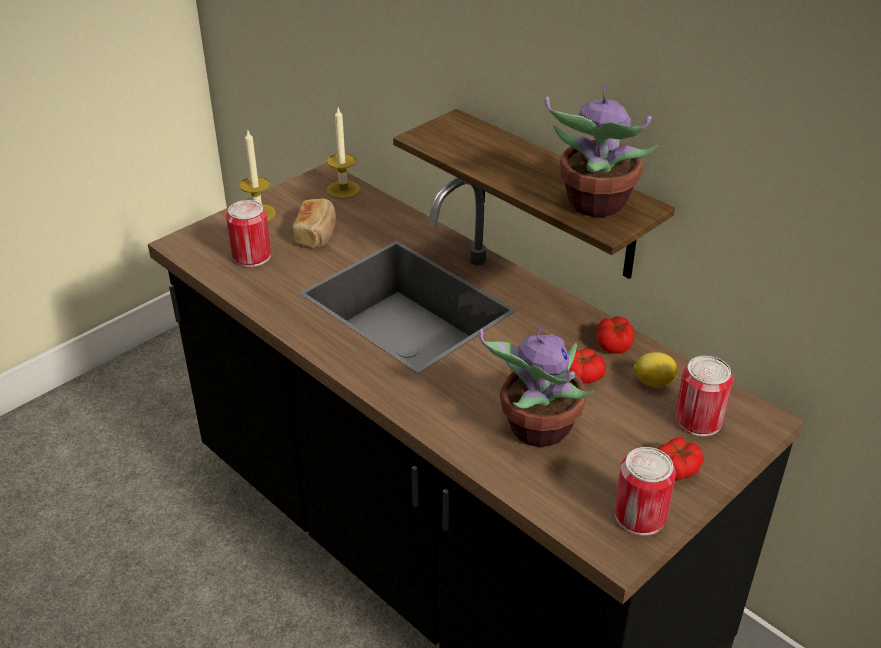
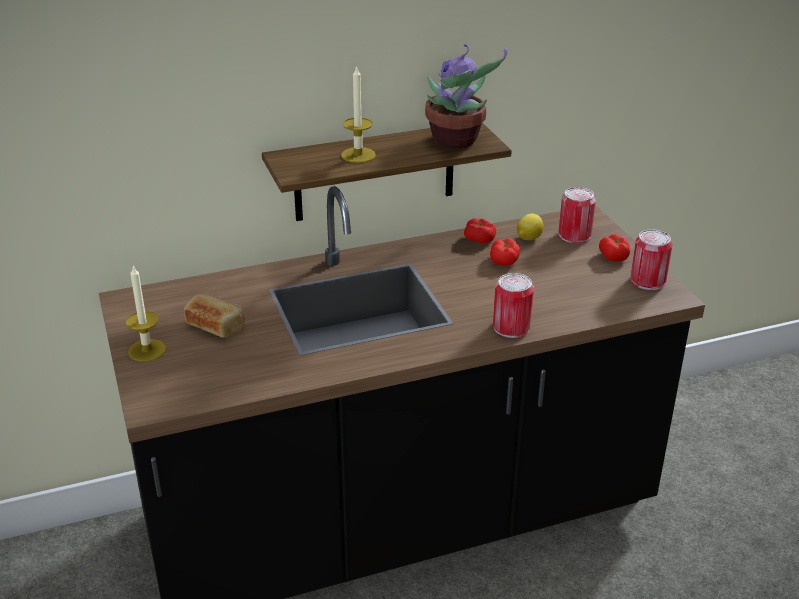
camera: 65 degrees left, 5 degrees down
(251, 256) = (216, 368): can -> can (511, 327)
(343, 189) = (158, 296): candle -> candle (358, 155)
(537, 430) = (548, 292): potted plant -> none

